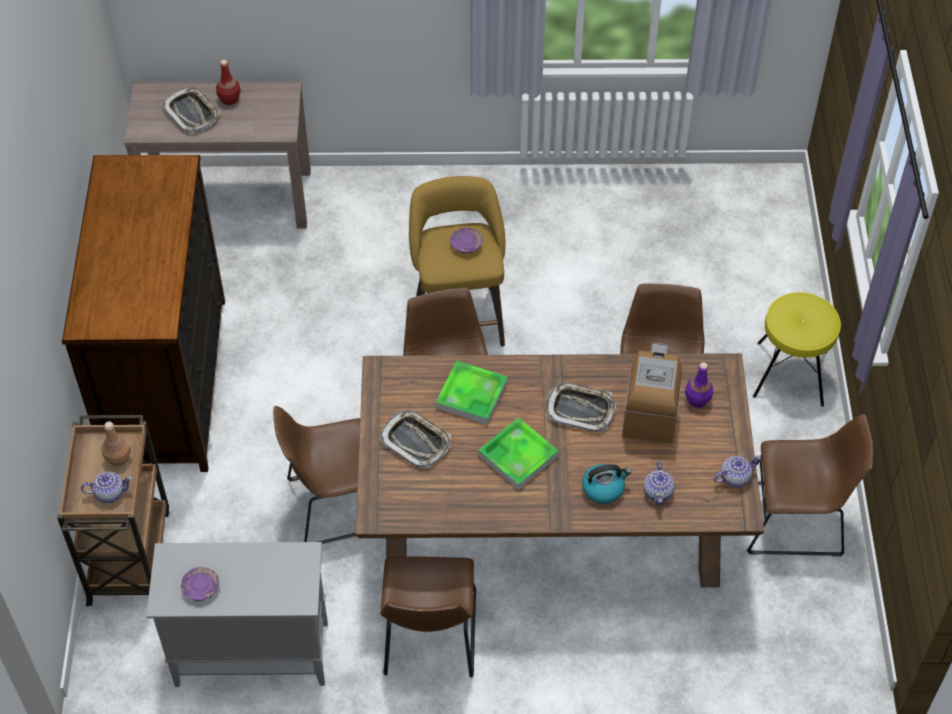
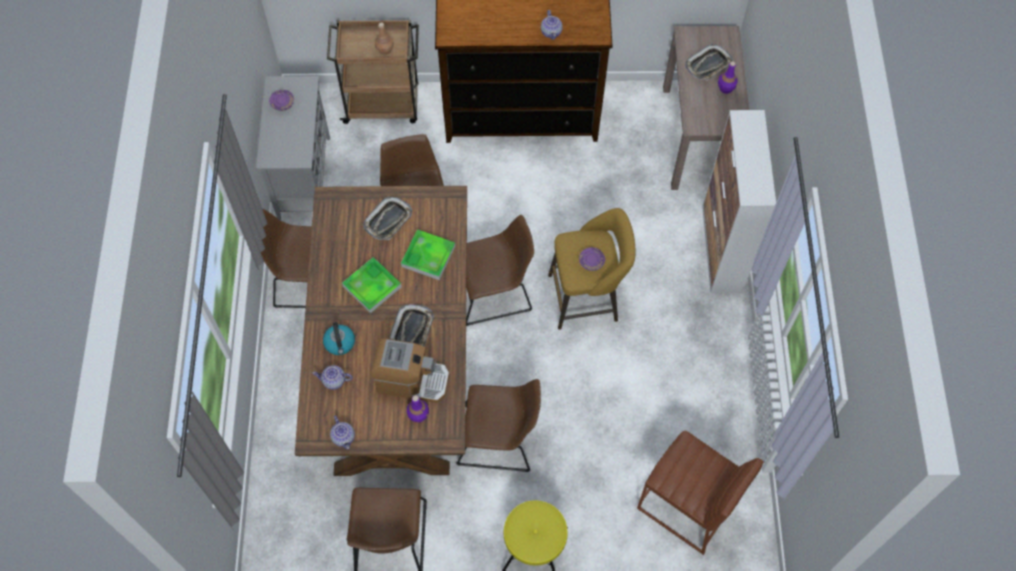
camera: 90 degrees right, 10 degrees up
(109, 493) = (358, 47): teapot -> teapot (551, 32)
(229, 99) = (726, 88): red bottle -> purple bottle
(394, 186) = (721, 249): none -> cabinet
(722, 234) = (687, 507): none -> brown stool

